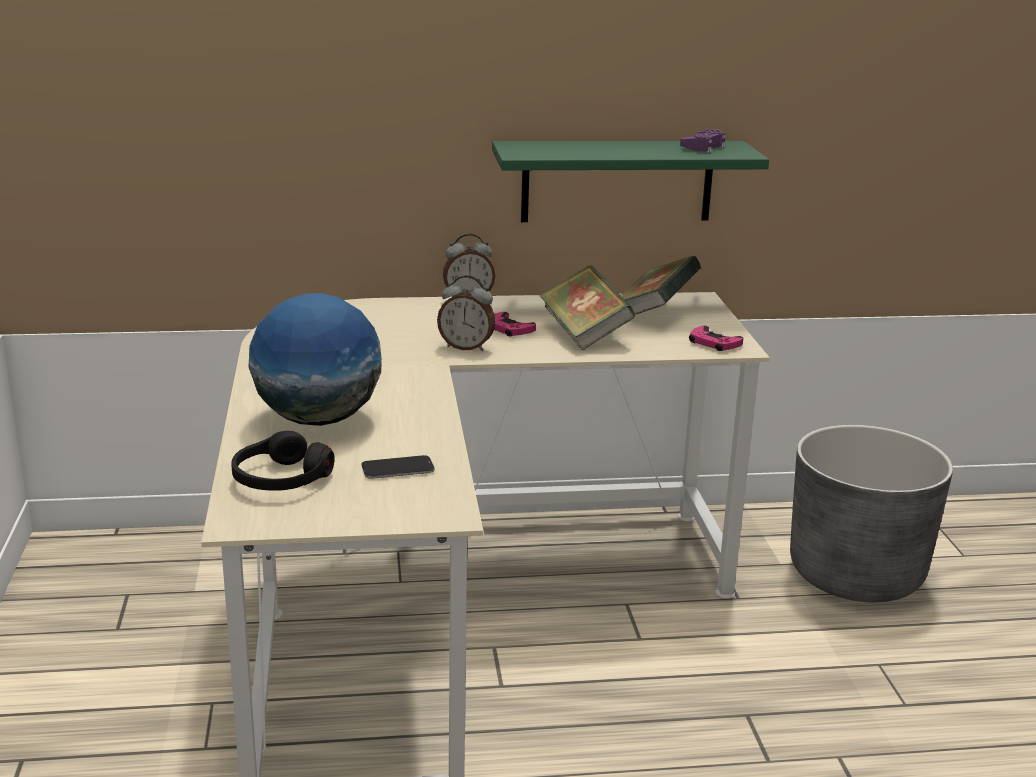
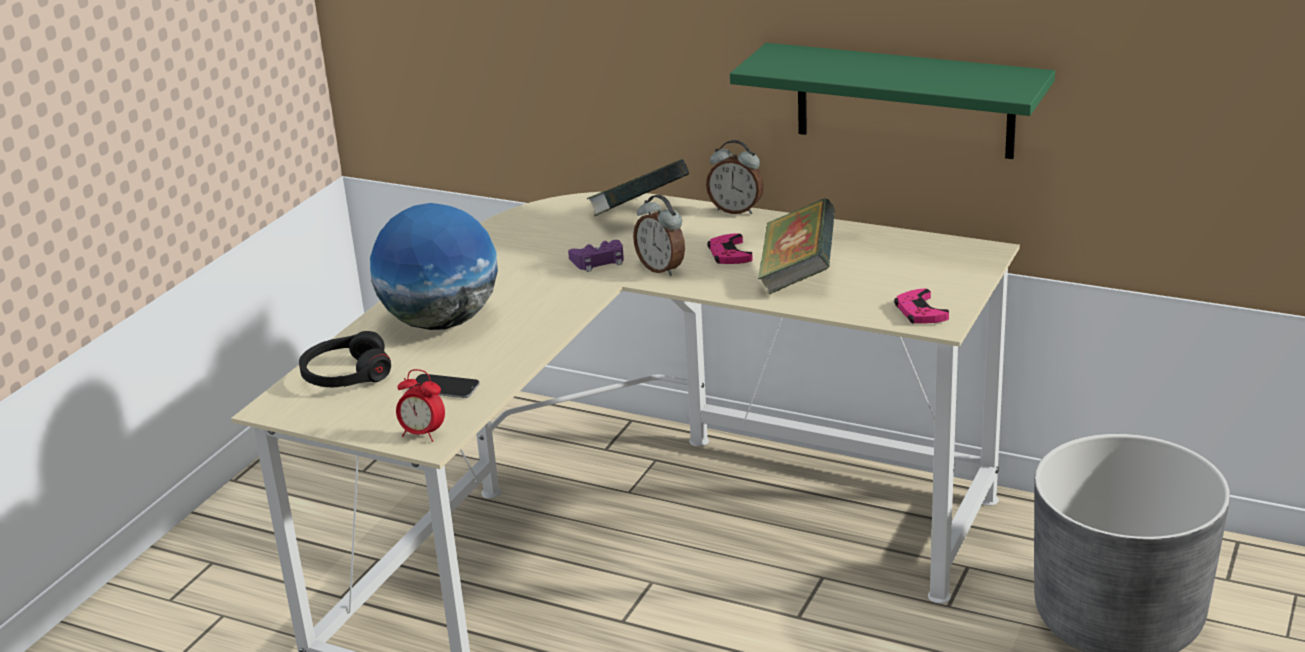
camera: 35 degrees right, 5 degrees up
(431, 509) = (423, 434): none -> alarm clock
(654, 313) = (907, 262): book -> book (639, 215)
(703, 147) = (982, 77): purple game controller -> purple game controller (599, 261)

